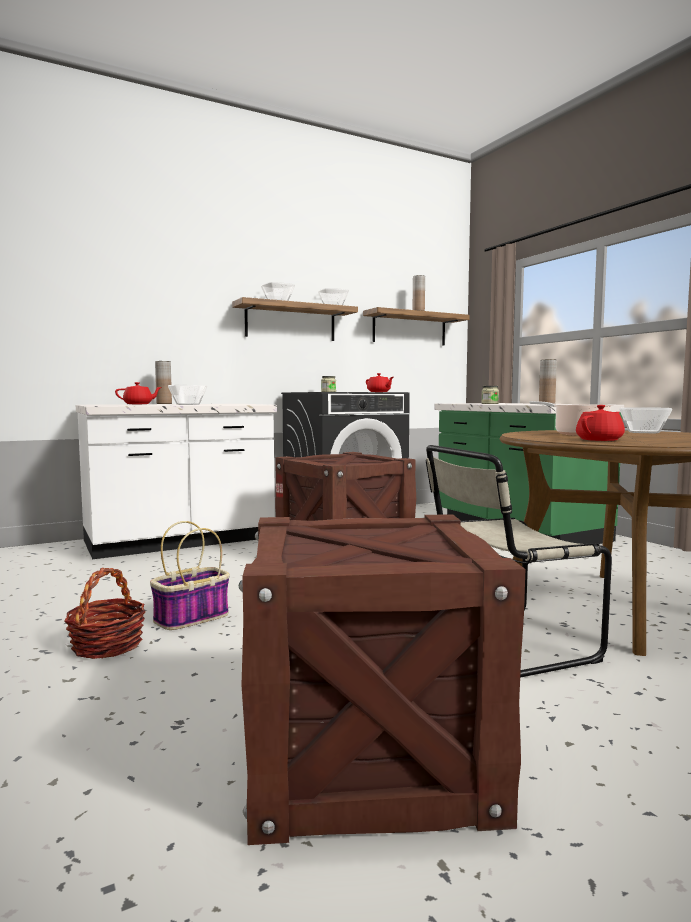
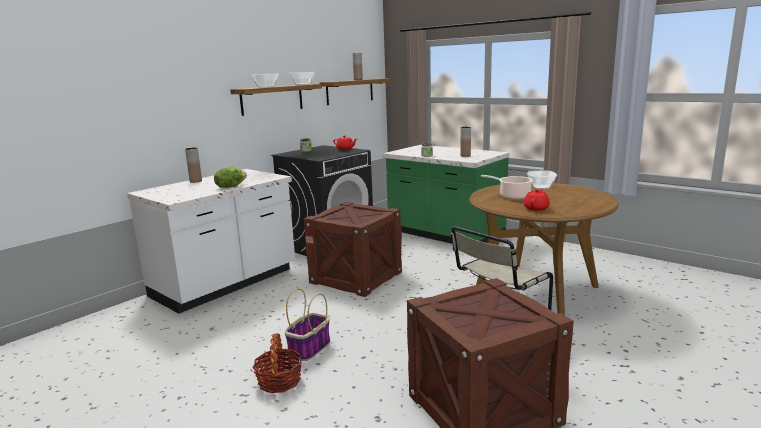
camera: 20 degrees left, 10 degrees up
(138, 404) = (183, 187): red teapot -> none
(187, 404) = (230, 186): bowl -> lettuce

